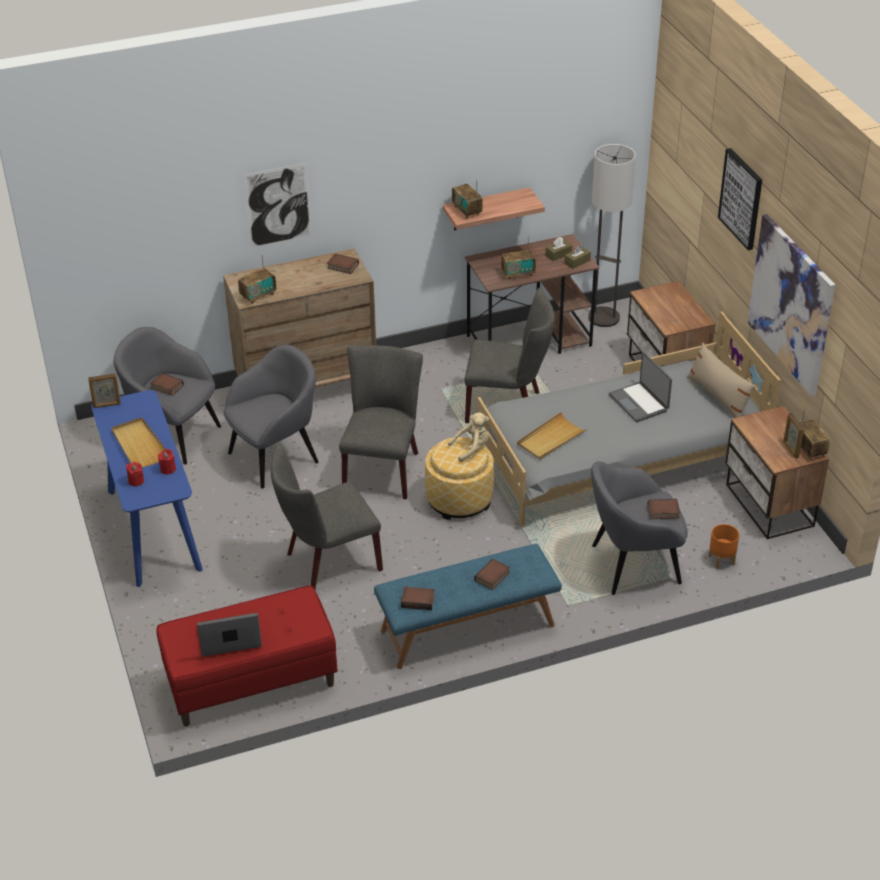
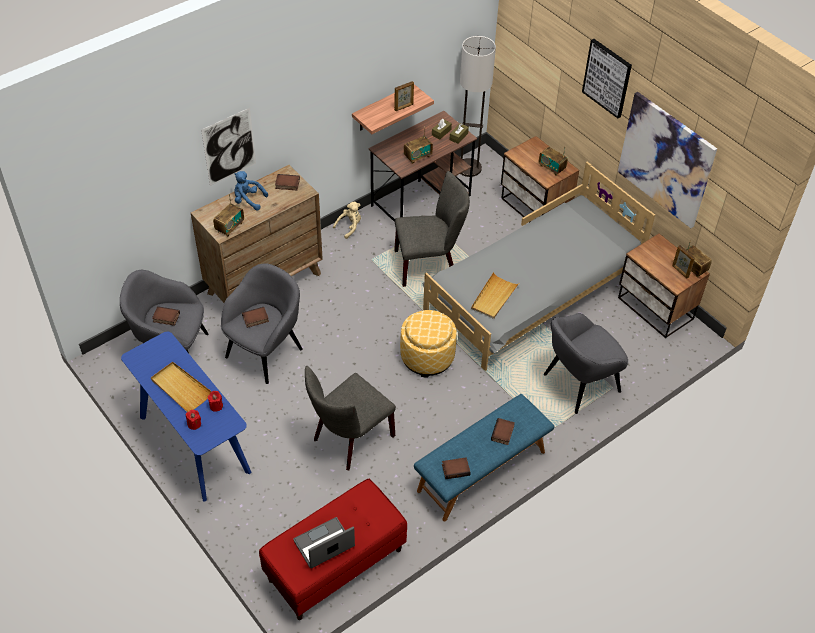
camera: 20 degrees left, 10 degrees up
(107, 405) = (135, 355): picture frame -> picture frame (404, 107)
(291, 274) = (248, 200): none -> blue plush toy
(383, 467) = (356, 342): grey chair -> none
(467, 211) = (374, 115): radio -> radio (551, 168)
(471, 448) = (437, 319): beige plush toy -> beige plush toy (349, 227)
(639, 403) = (546, 249): laptop -> none
(663, 512) = (605, 345): book -> book (255, 319)
(718, 397) = (601, 232): beige pillow -> none
(721, 560) = (641, 364): orange planter -> none

